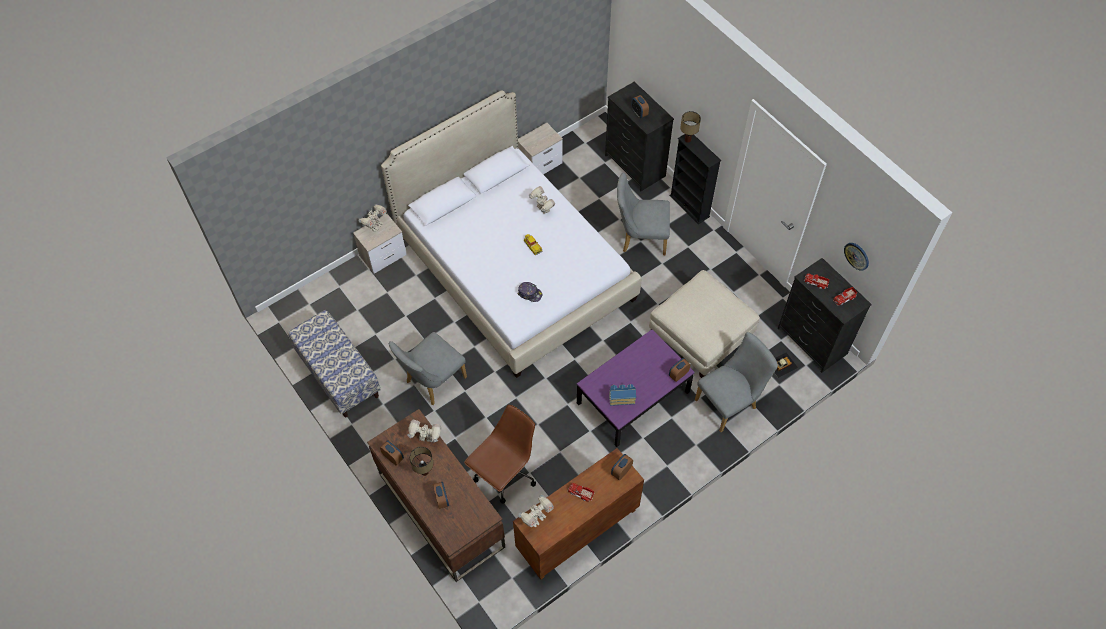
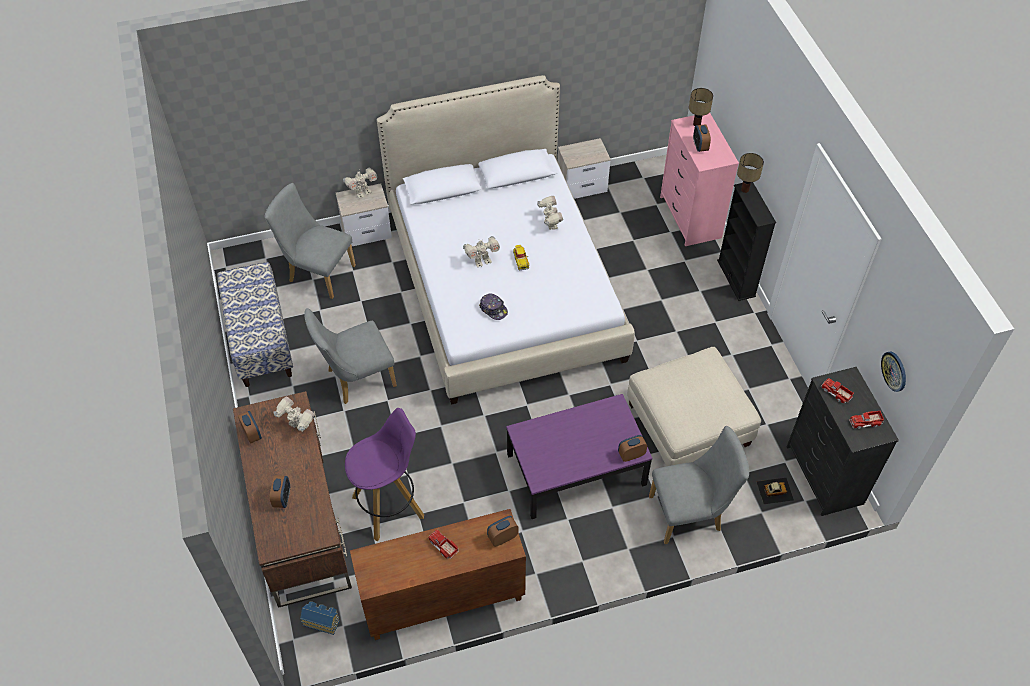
camera: 20 degrees right, 5 degrees down
(425, 472) = (279, 461): table lamp -> table lamp (697, 124)
(505, 474) = (389, 506): brown office chair -> purple stool
(536, 518) = (378, 557): toy robot -> toy robot (482, 261)
(621, 398) = (551, 459): toy house -> toy house (321, 620)
(634, 166) = (690, 217): black dresser -> pink dresser
(640, 238) = (662, 296): grey chair -> grey chair (317, 272)

